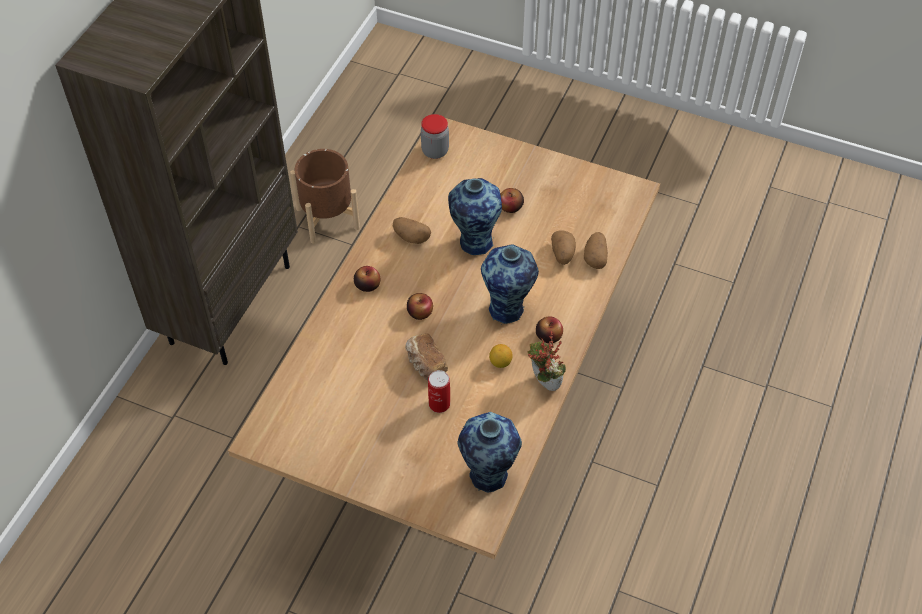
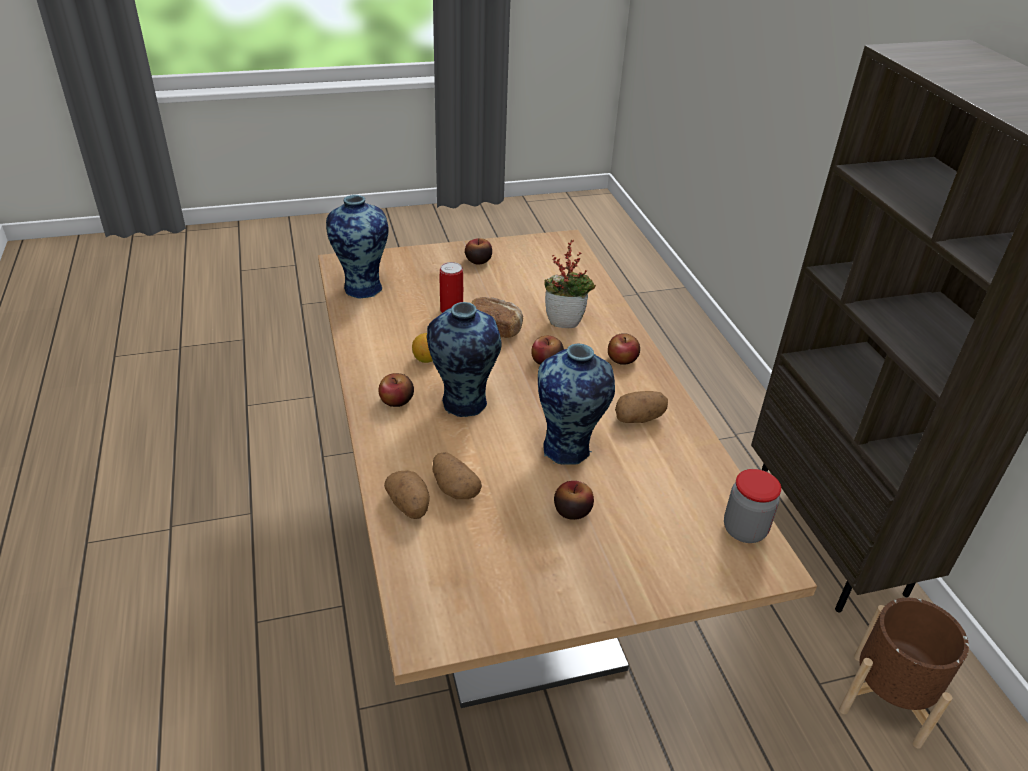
camera: 140 degrees right, 15 degrees down
(361, 455) = (478, 261): none -> apple
(543, 384) = (368, 361): potted plant -> potted plant (566, 322)

